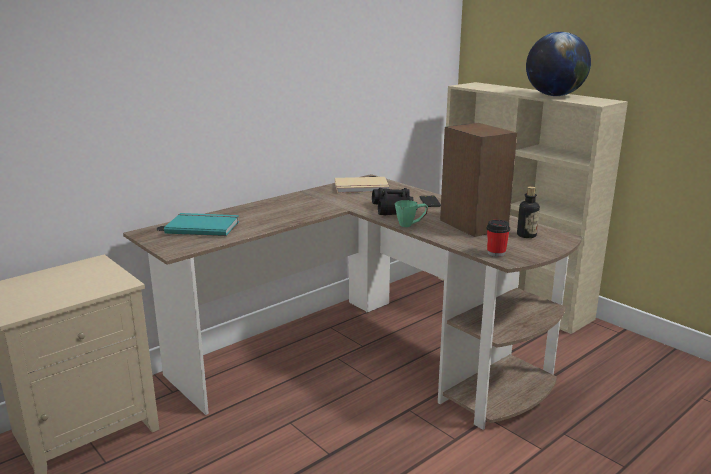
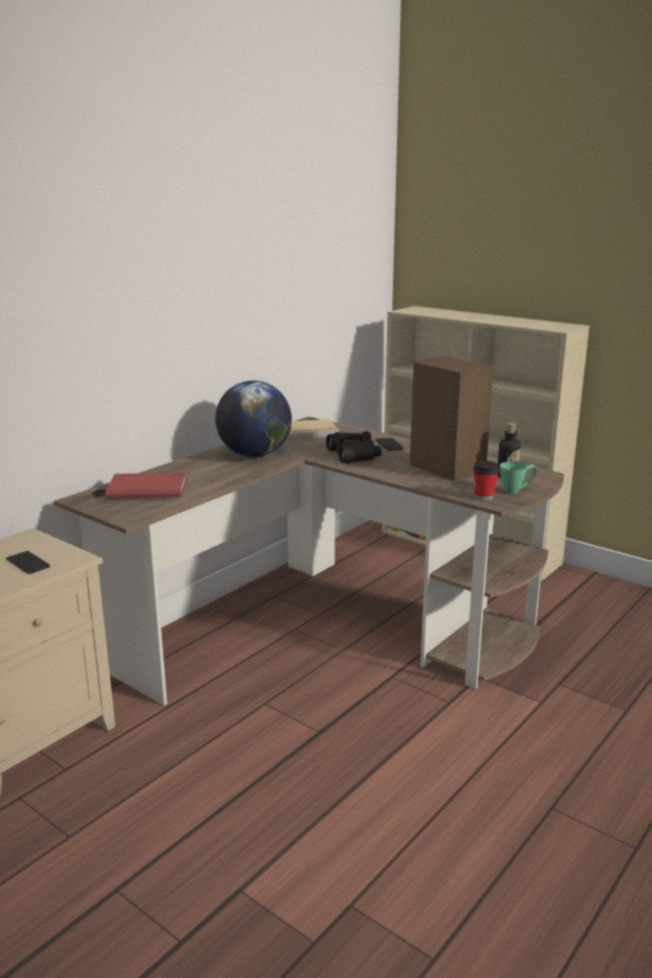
camera: 10 degrees left, 0 degrees up
(82, 284) = (28, 563): none -> phone
(203, 226) = (147, 488): turquoise book -> red book
(410, 225) = (380, 472): green mug -> green mug (516, 490)
(554, 96) = (510, 321): globe -> globe (254, 455)

